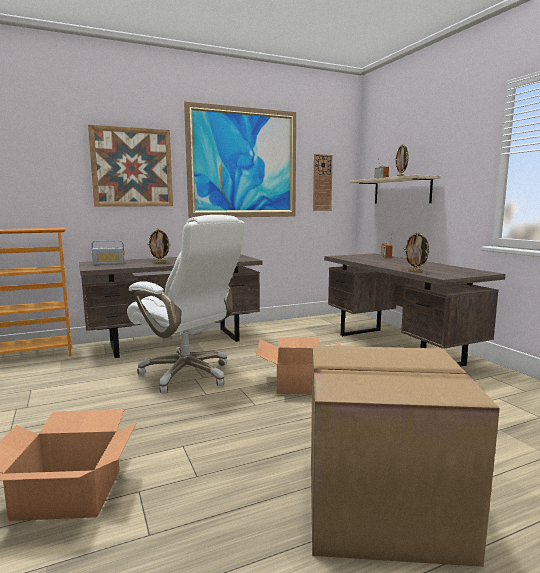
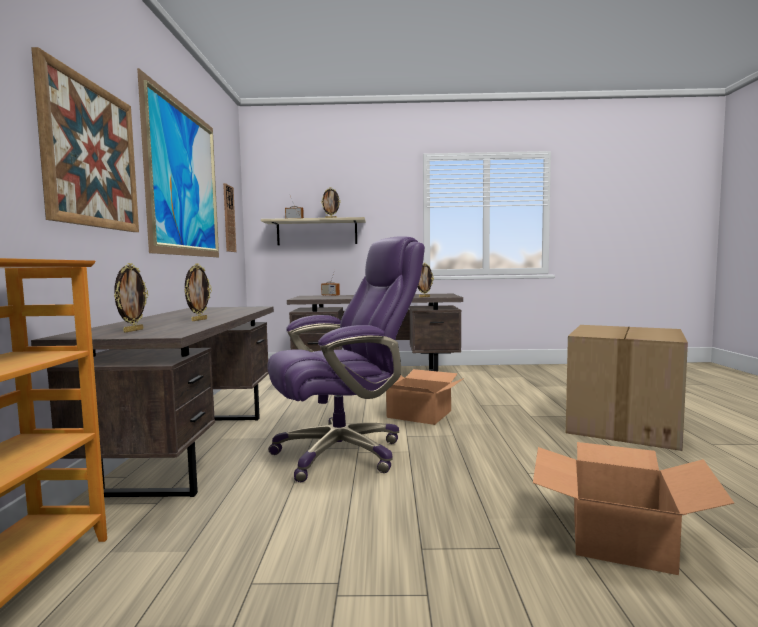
camera: 65 degrees left, 5 degrees down
(109, 264) = (133, 330): radio -> picture frame
(188, 376) = (344, 454): white office chair -> purple office chair

